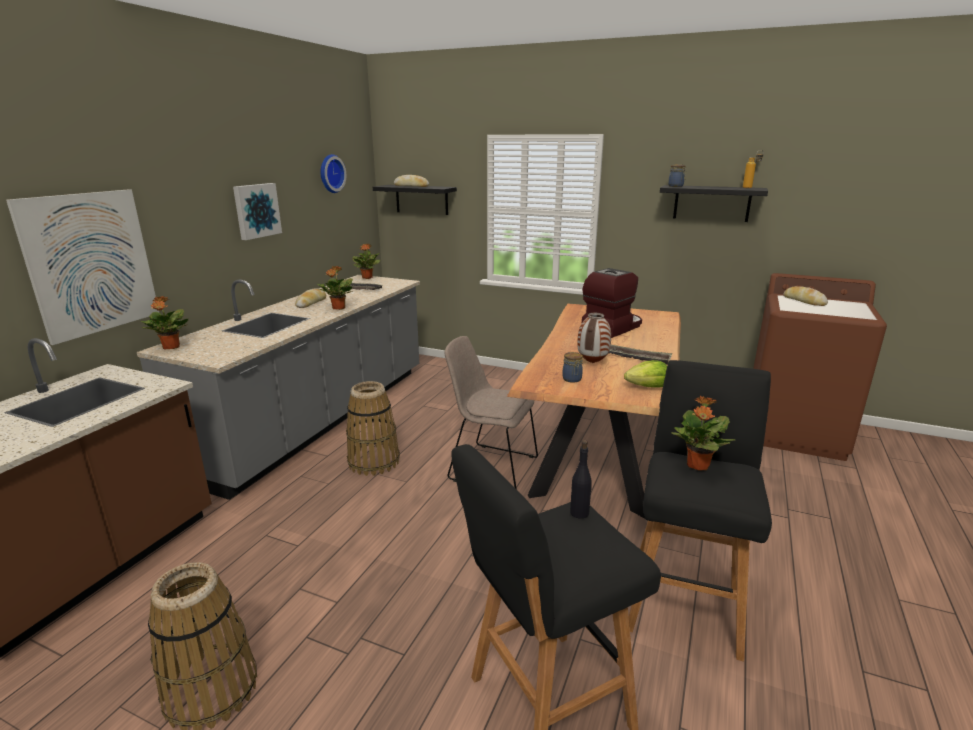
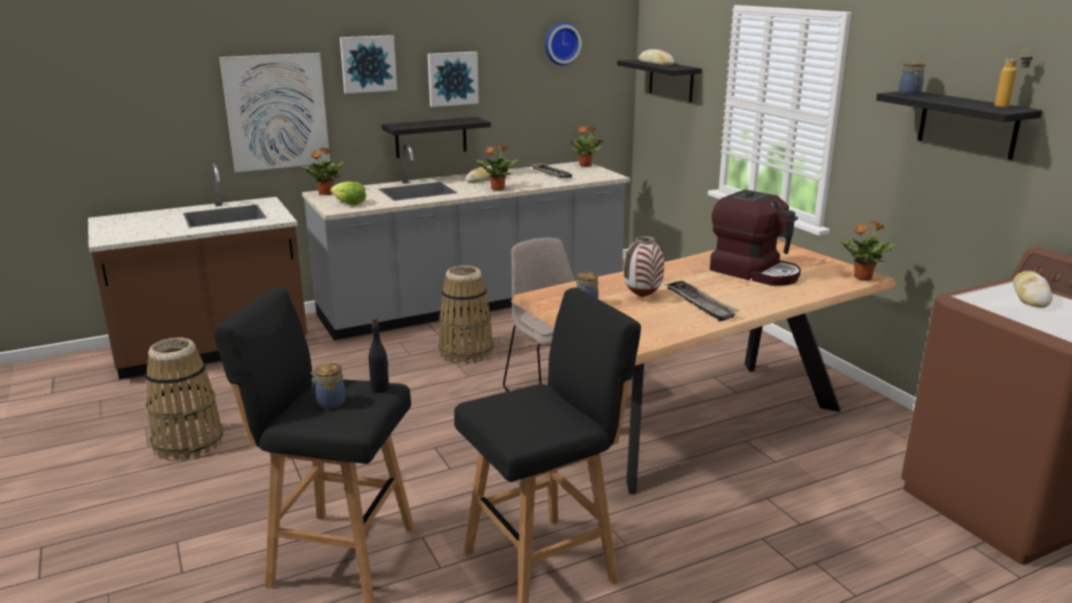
camera: 40 degrees right, 0 degrees up
(180, 199) = (368, 64): none -> picture
(246, 271) = (431, 137): none -> black shelf
(572, 549) = (329, 403): none -> jar
(612, 327) = (755, 272): coffee machine -> coffee machine turned 45 degrees clockwise
(647, 386) = (643, 331): lettuce -> lettuce (349, 203)
(697, 466) = (538, 401): potted plant -> potted plant (862, 278)

